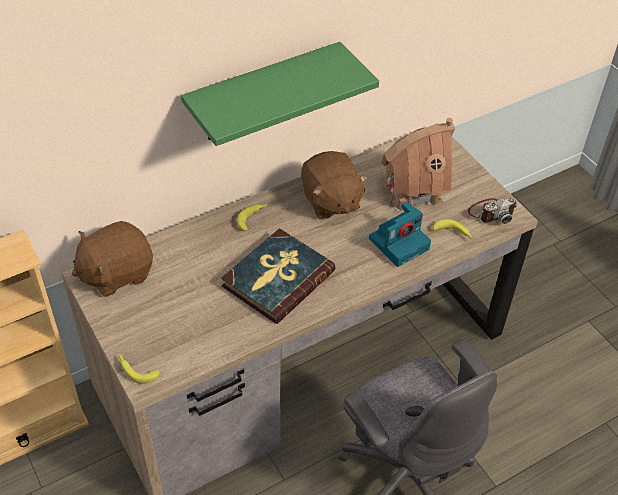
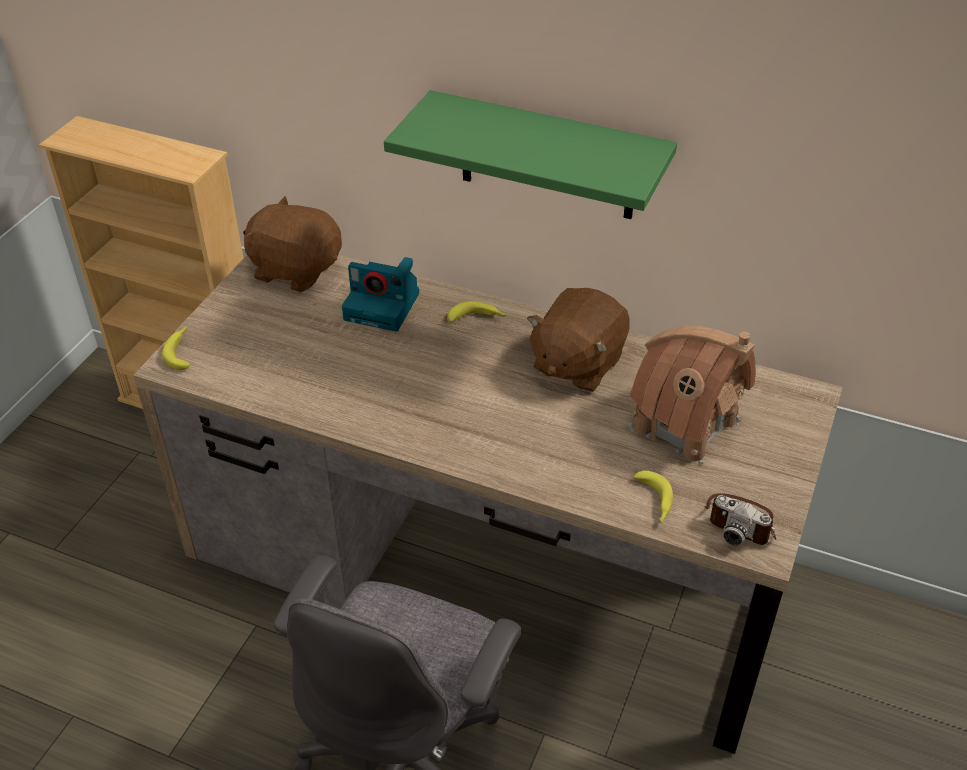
camera: 55 degrees right, 5 degrees down
(277, 278) = (407, 384): book -> none
(399, 243) = (578, 458): camera -> camera (384, 306)

